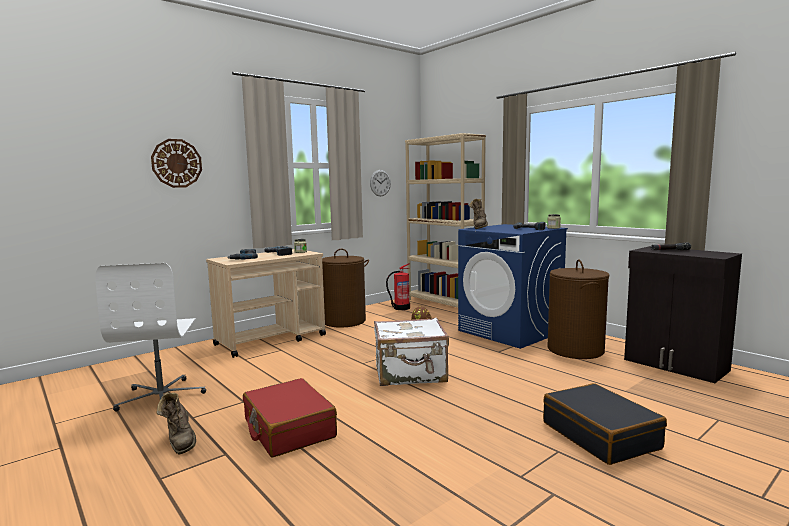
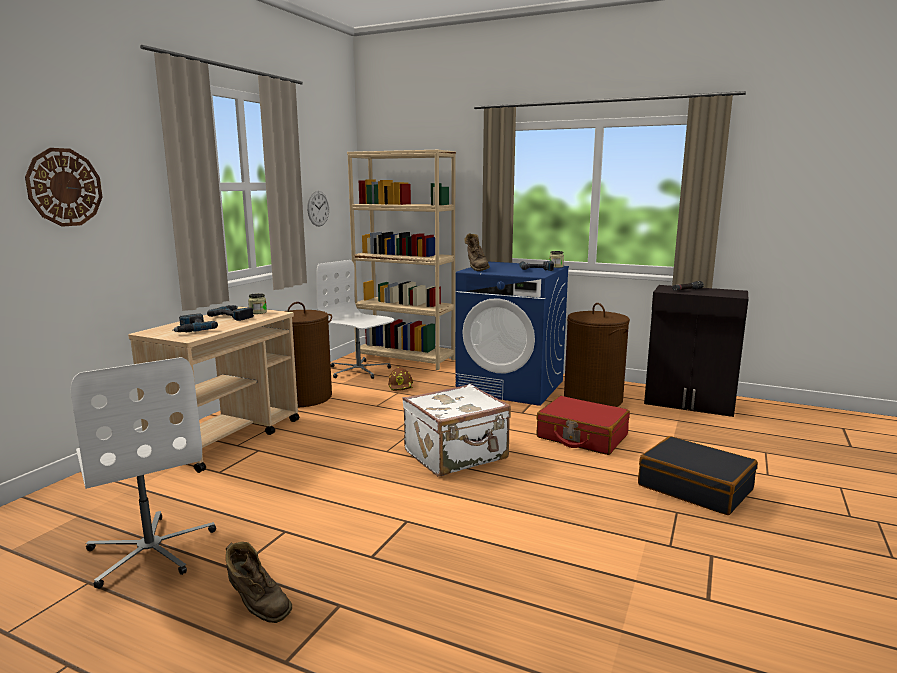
camera: 25 degrees left, 5 degrees up
(288, 429) = (385, 553): red suitcase -> red suitcase (581, 437)
(401, 308) = (358, 370): fire extinguisher -> white office chair

